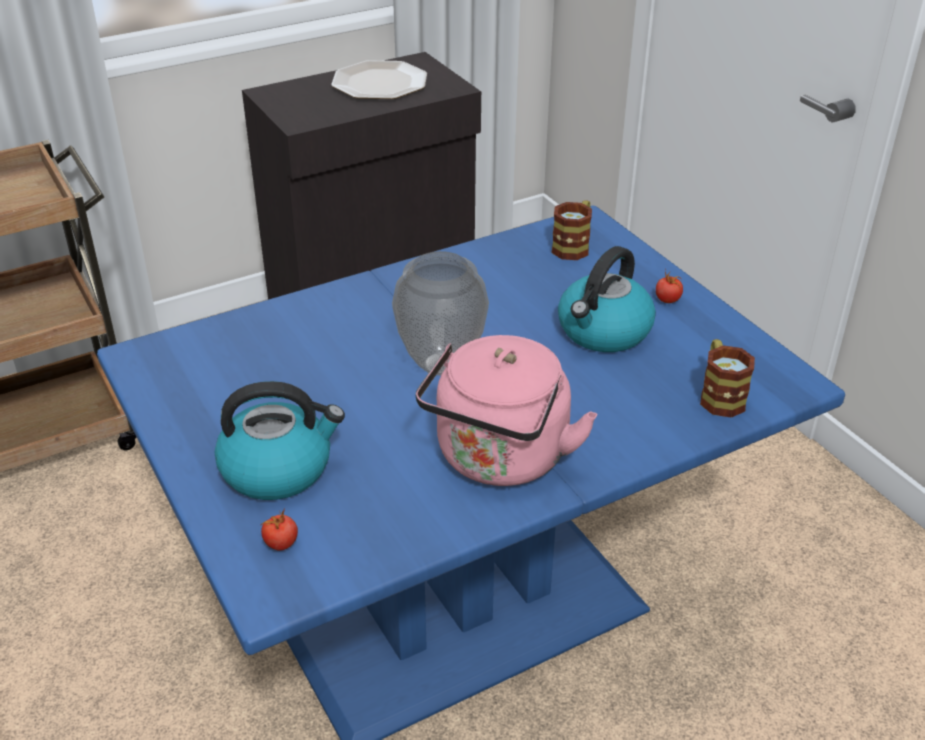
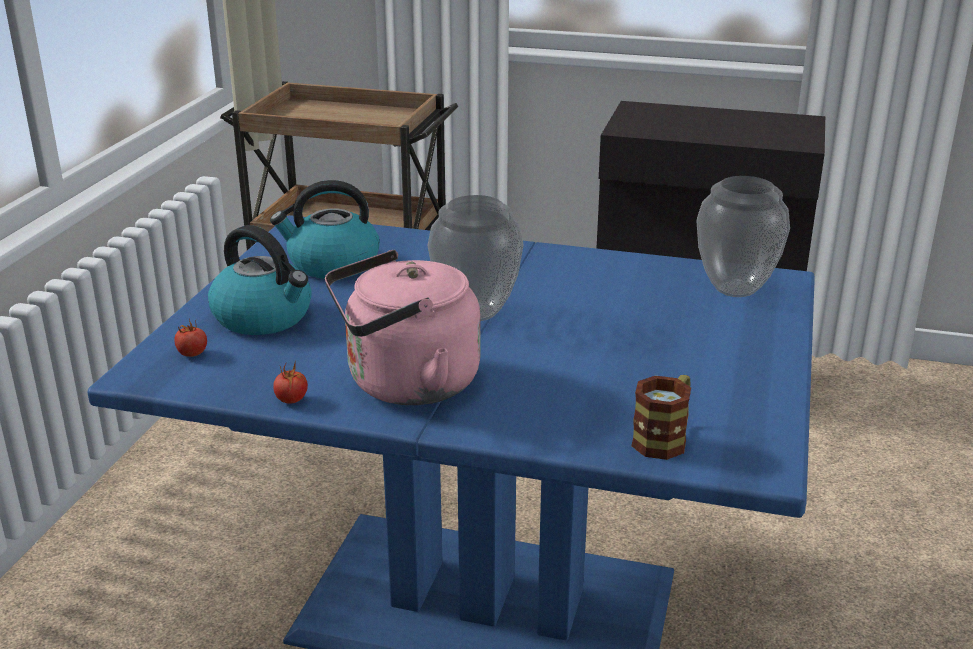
camera: 45 degrees right, 10 degrees down
(380, 82) = (742, 124): plate -> none
(574, 246) = (733, 289): mug -> vase
(603, 331) = (645, 351): kettle -> kettle (332, 264)
(667, 300) = (749, 357): tomato -> tomato (291, 400)

